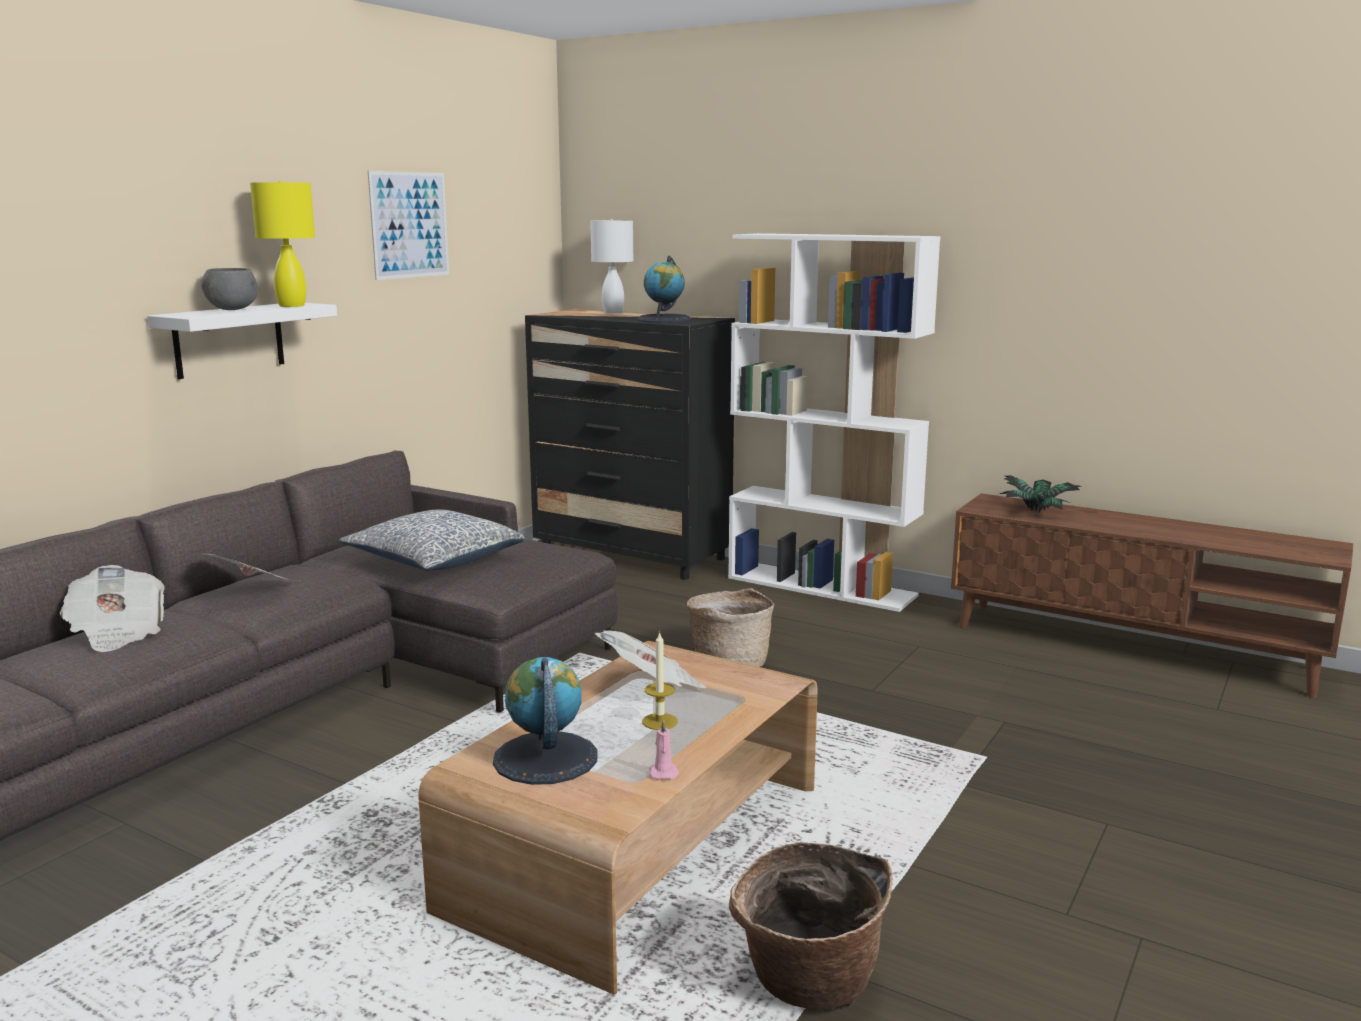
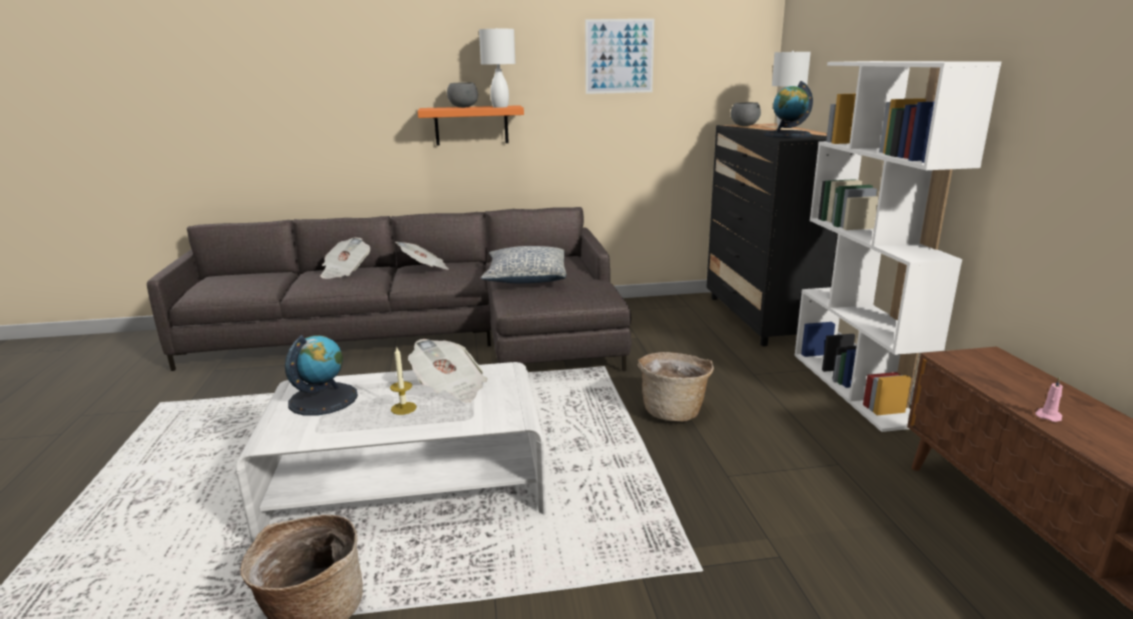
camera: 50 degrees right, 5 degrees up
(229, 339) = (471, 125): white shelf -> orange shelf
(291, 305) = (500, 107): yellow table lamp -> white table lamp
(564, 314) = (745, 126): none -> grey bowl
(638, 847) = (408, 485): brown coffee table -> white coffee table
(663, 772) = (335, 435): pink candle -> pink candle (1048, 416)
(1038, 511) = (1013, 381): potted plant -> none

